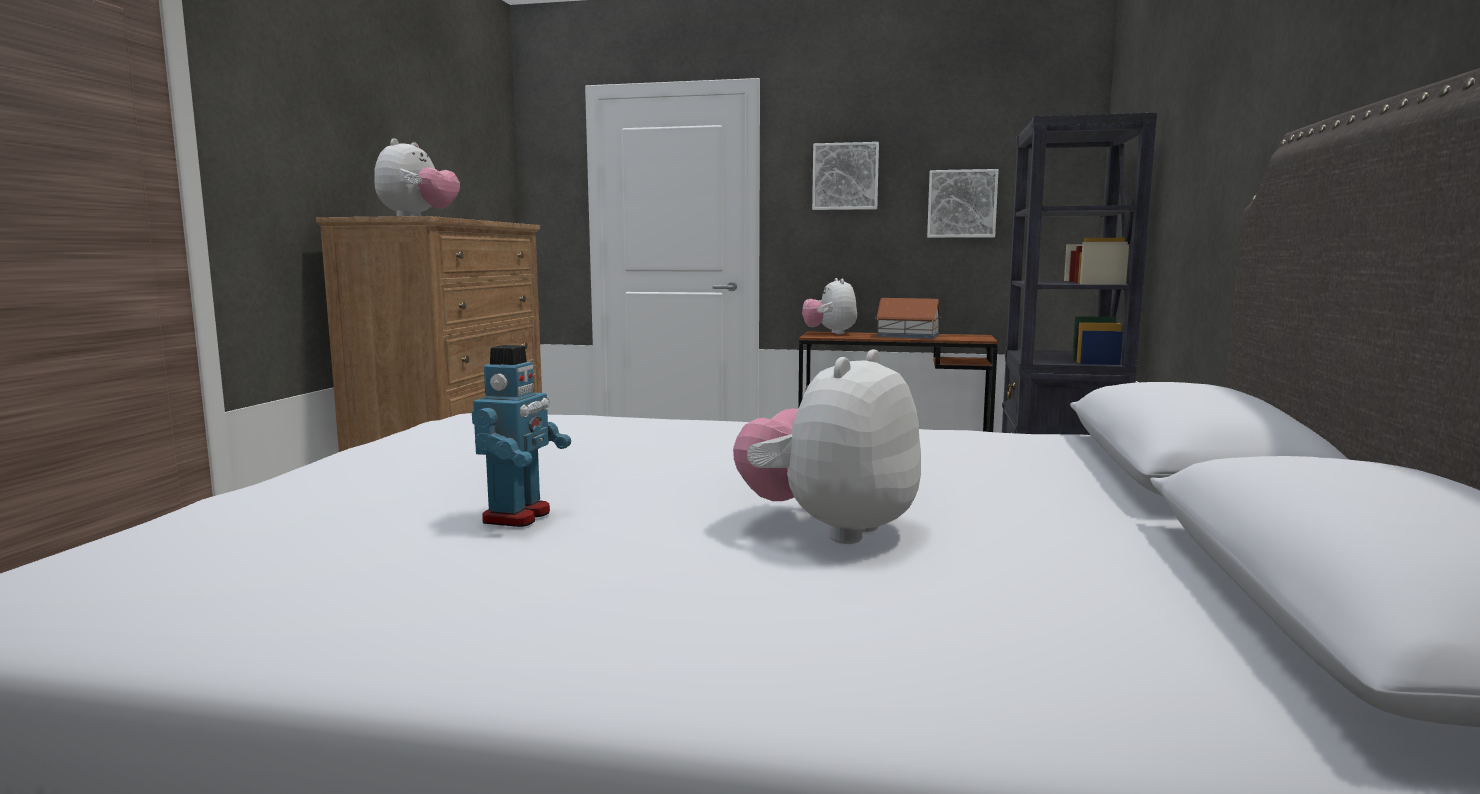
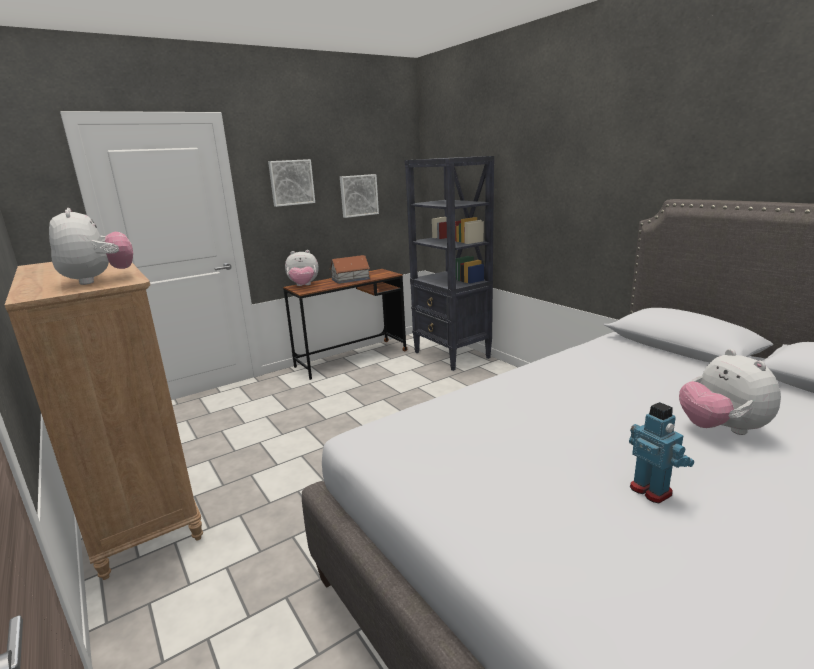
camera: 45 degrees left, 10 degrees up
(830, 333) = (303, 286): plush toy -> plush toy turned 45 degrees counterclockwise

